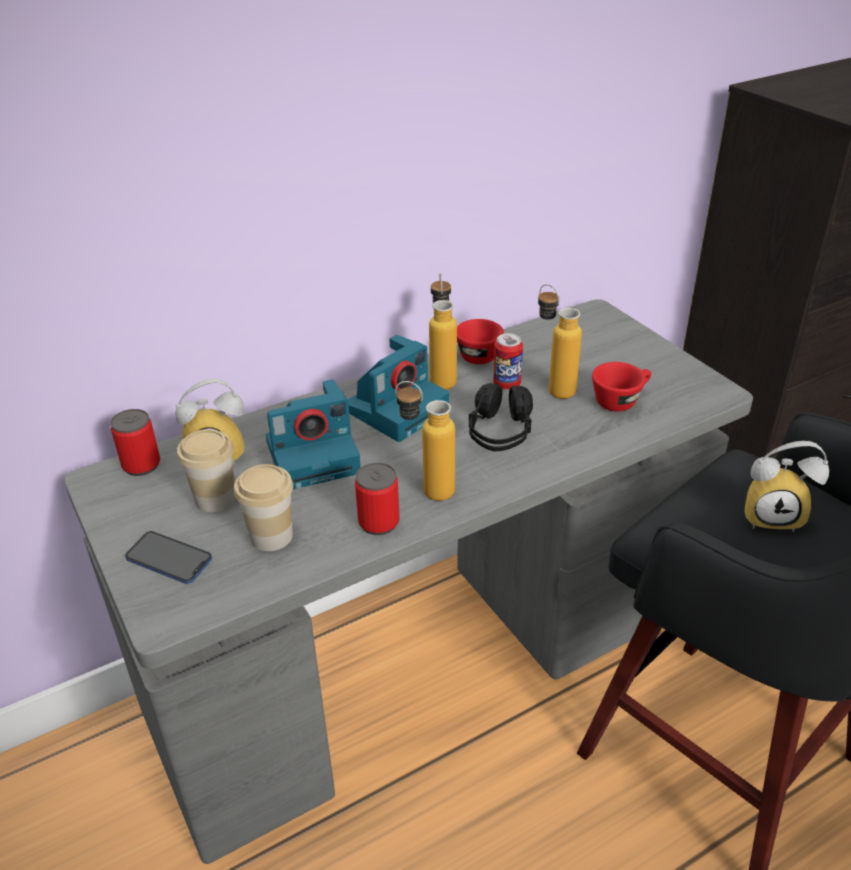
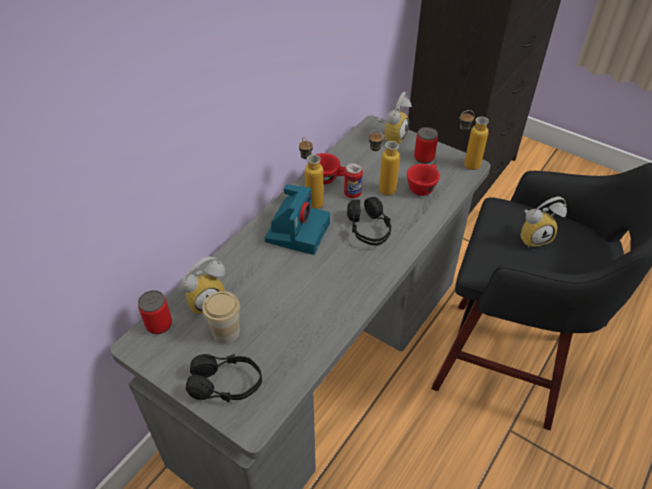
camera: 25 degrees left, 10 degrees up
(169, 559) = (226, 384): phone -> black headphones
(271, 536) = (279, 346): cup -> none
(314, 455) = (268, 281): camera -> none
(379, 522) = (337, 314): can -> can (424, 157)
(426, 489) = (350, 282): bottle -> bottle (465, 166)
(614, 330) = (392, 136): none -> alarm clock

